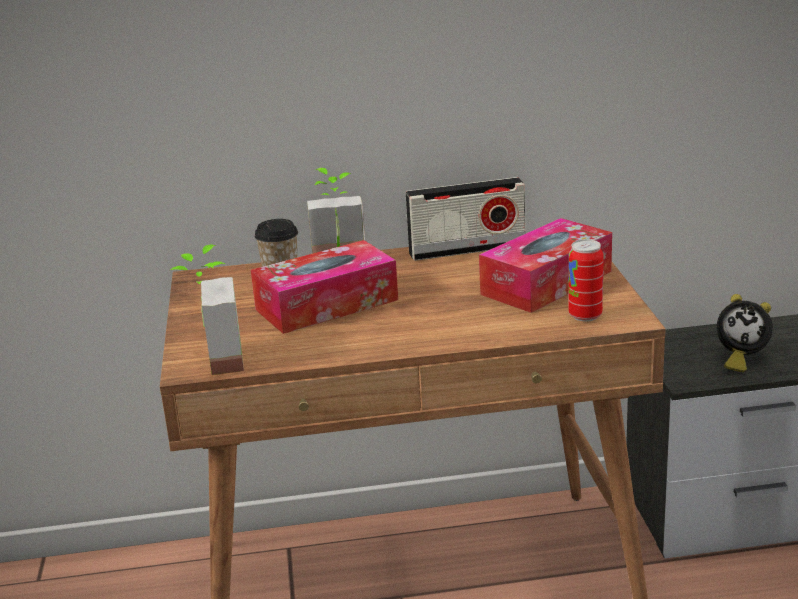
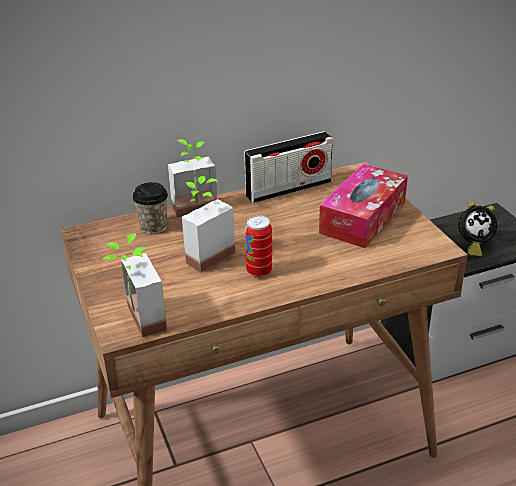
camera: 15 degrees left, 10 degrees up
(326, 305) = (204, 254): tissue box -> potted plant
(585, 316) = (406, 248): can -> can (259, 271)

